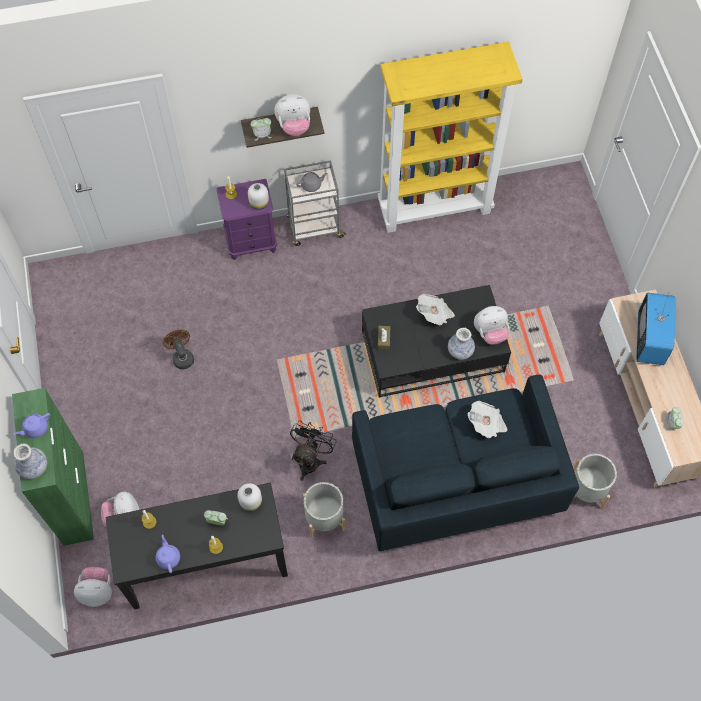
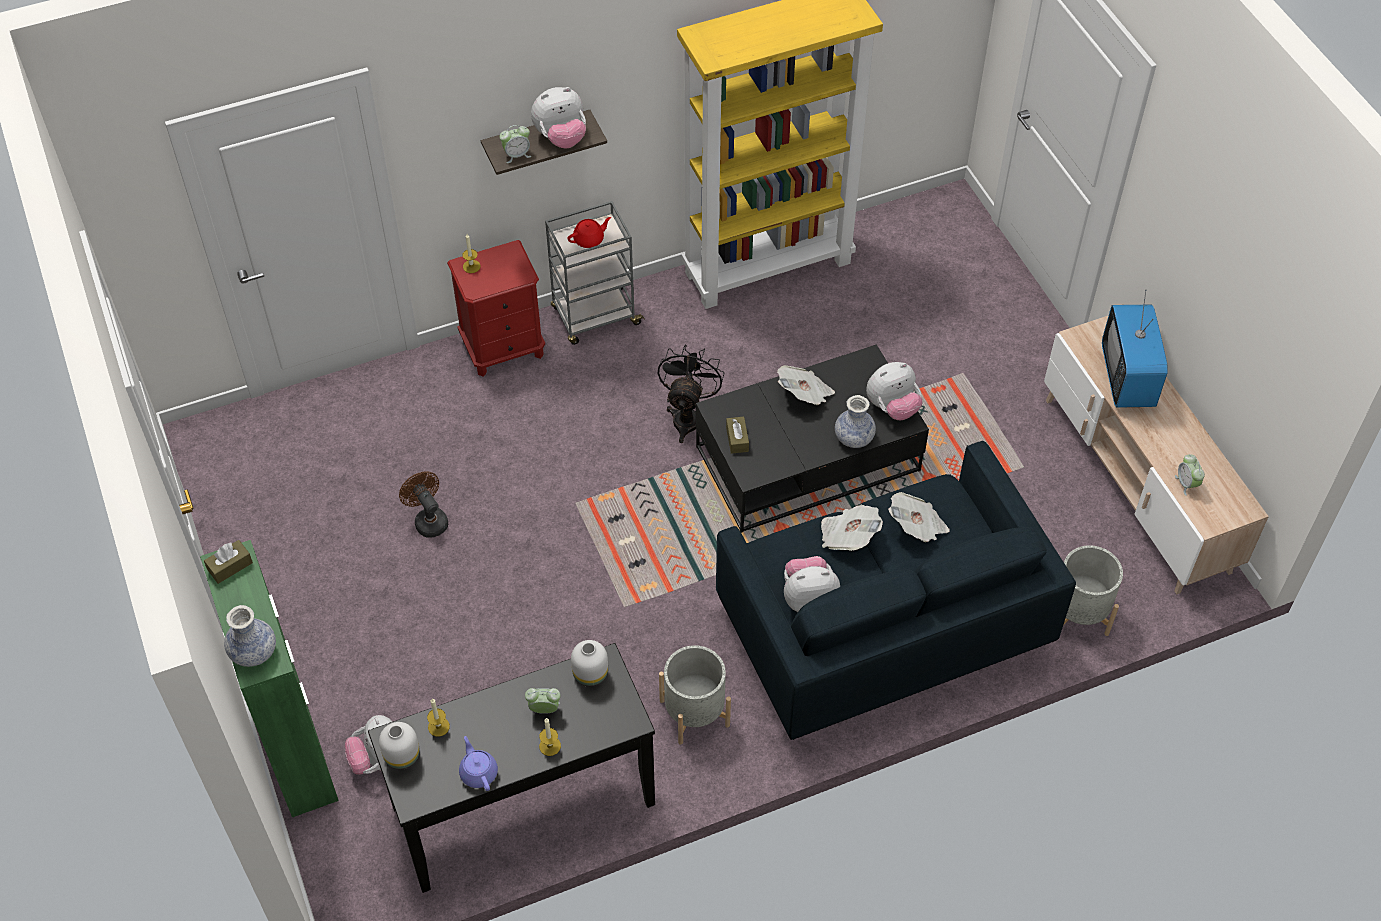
camera: 10 degrees left, 10 degrees down
(29, 404) = (230, 566): none -> brown tissue box
(35, 428) = (246, 598): purple teapot -> none
(97, 591) = (358, 875): plush toy -> plush toy (808, 598)
(251, 242) = (503, 348): purple nightstand -> red nightstand
(258, 203) = (515, 273): white vase -> white vase (401, 757)
(310, 459) = (656, 634): black fan -> black fan (688, 416)
(311, 185) = (589, 240): grey teapot -> red teapot
(440, 423) = (848, 536): none -> newspaper

